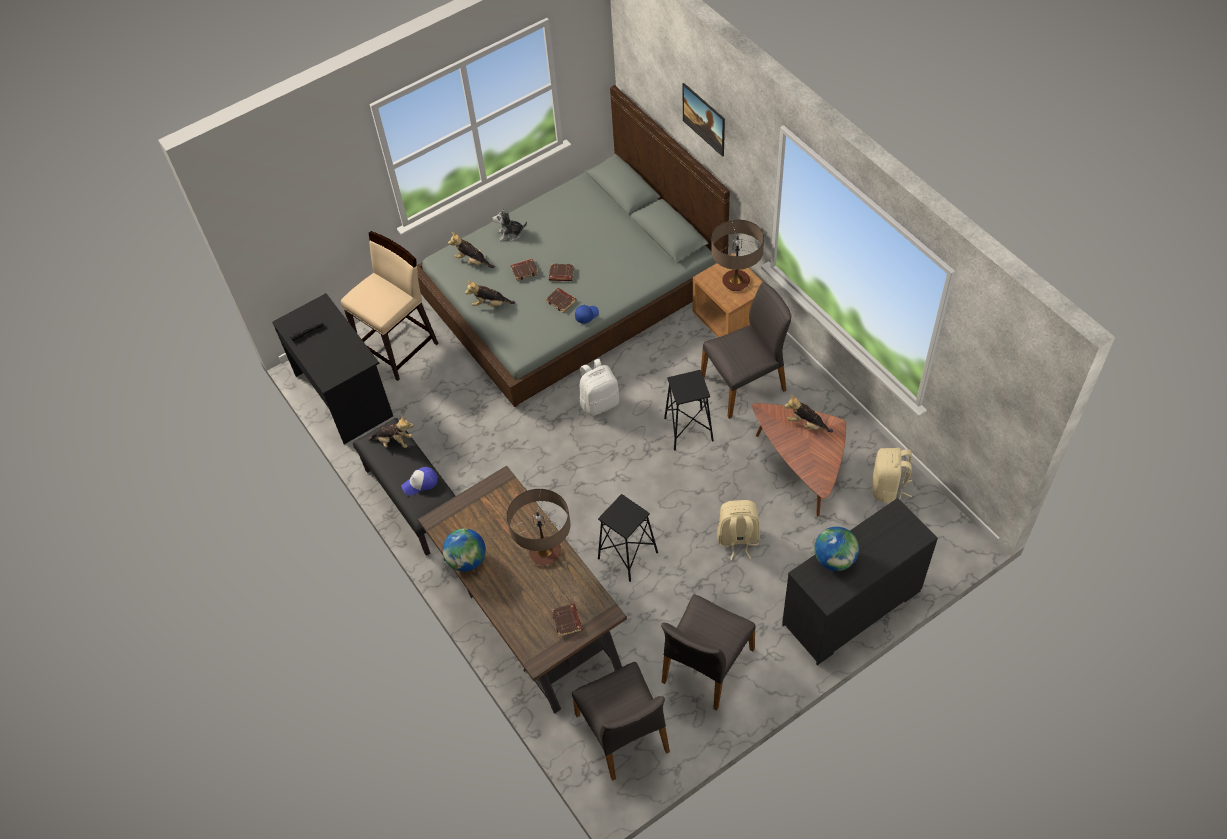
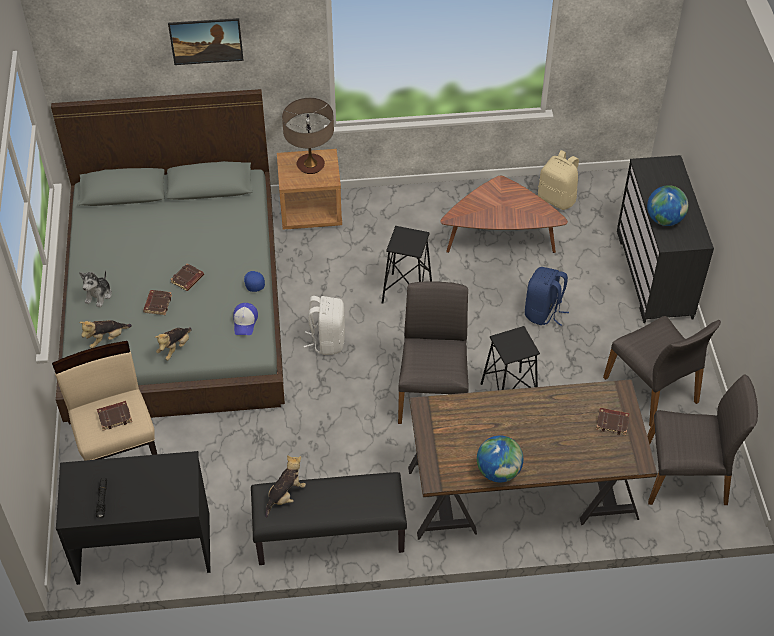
camera: 65 degrees left, 5 degrees down
(420, 483) = (355, 493): cap -> cap (245, 322)
(545, 552) = (528, 408): table lamp -> none
(561, 301) = (220, 293): brown book -> brown book (115, 416)
(738, 539) = (543, 312): beige backpack -> blue backpack
(744, 383) = (387, 234): grey chair -> grey chair (433, 393)
(806, 424) = (487, 198): plush toy -> none

